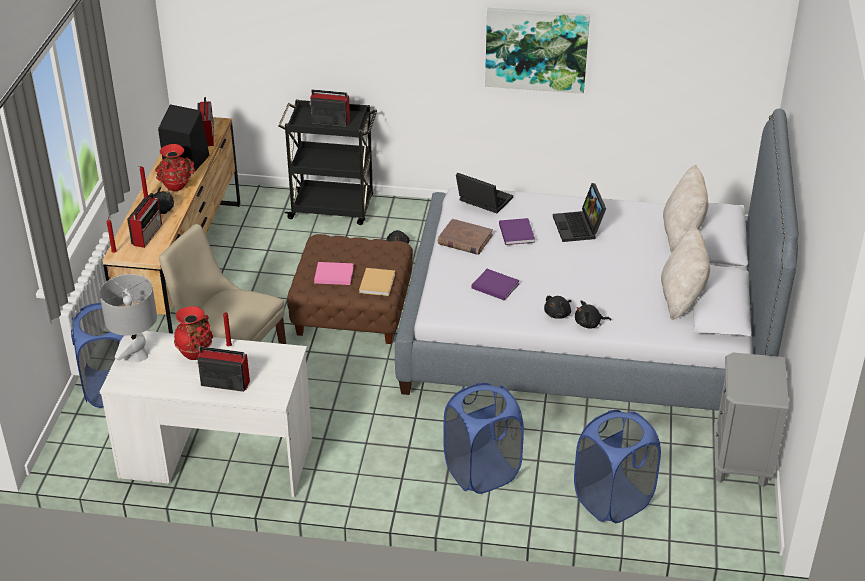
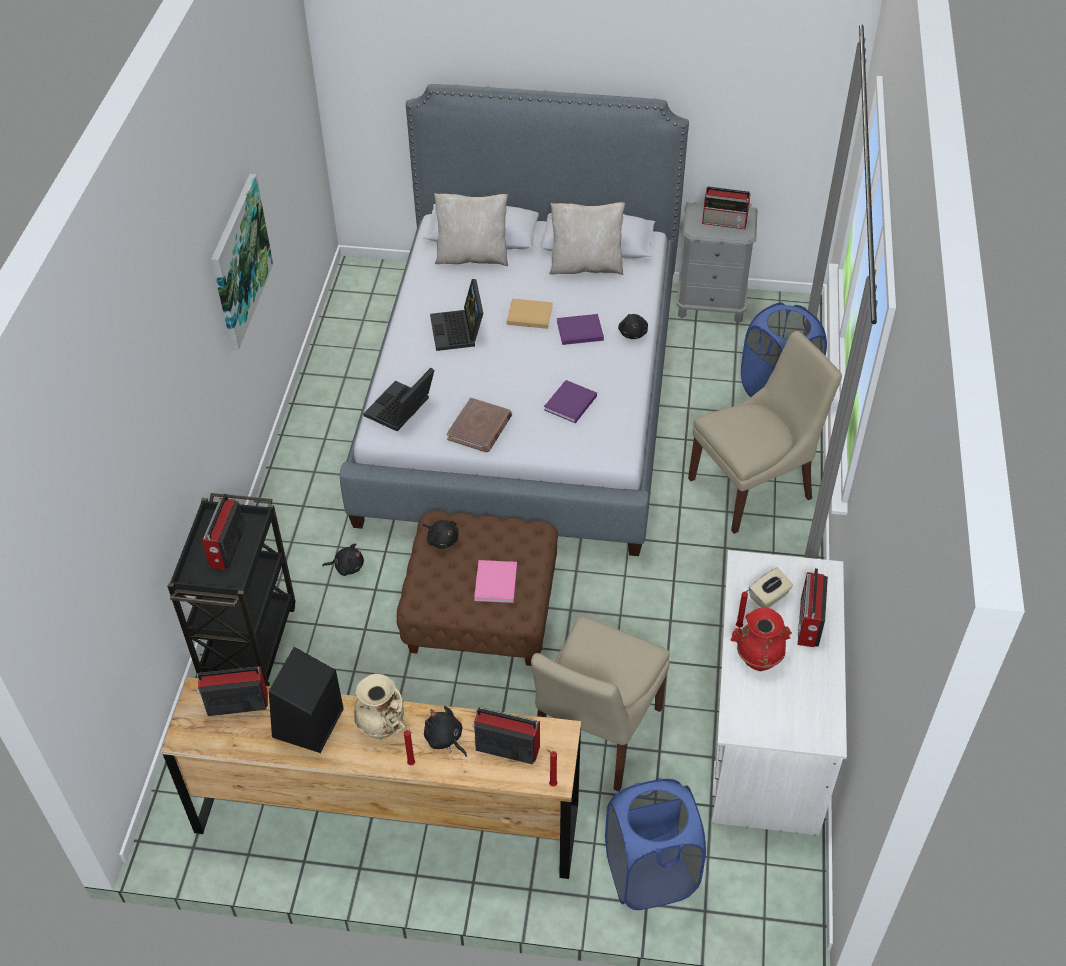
camera: 90 degrees left, 10 degrees up
(137, 356) = (771, 724): grey table lamp -> none
(177, 187) = (383, 726): red vase -> beige vase
(254, 364) = (769, 597): none -> beige tissue box
(377, 282) = (512, 538): beige book -> beige book (528, 315)
(481, 472) = (753, 487): blue laundry basket -> beige chair
(516, 232) = (469, 382): purple book -> purple book (578, 331)
(558, 314) = (618, 355): black plush toy -> black plush toy (442, 539)
(579, 227) = (459, 331): laptop -> laptop turned 90 degrees clockwise
(756, 381) = (725, 222): none -> radio

